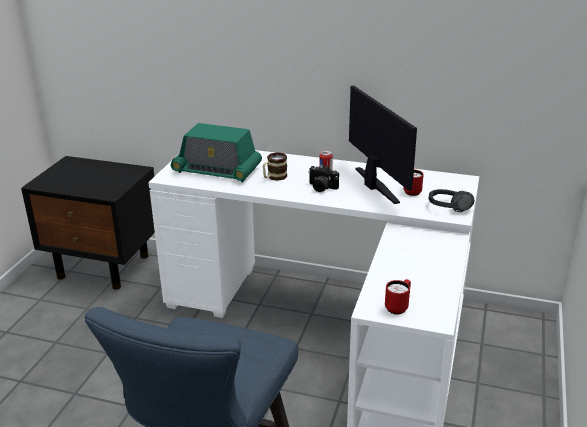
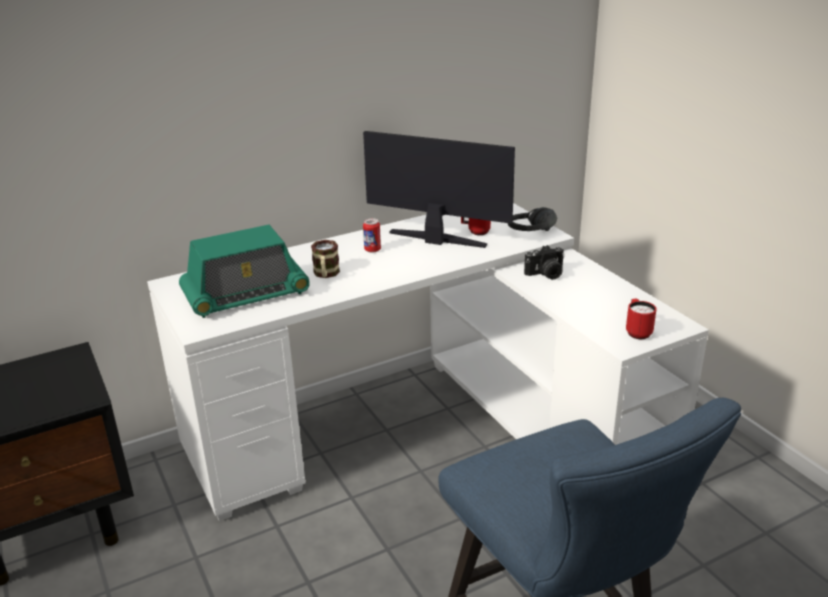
camera: 45 degrees left, 0 degrees up
(321, 188) = (393, 263): camera -> camera (546, 274)

